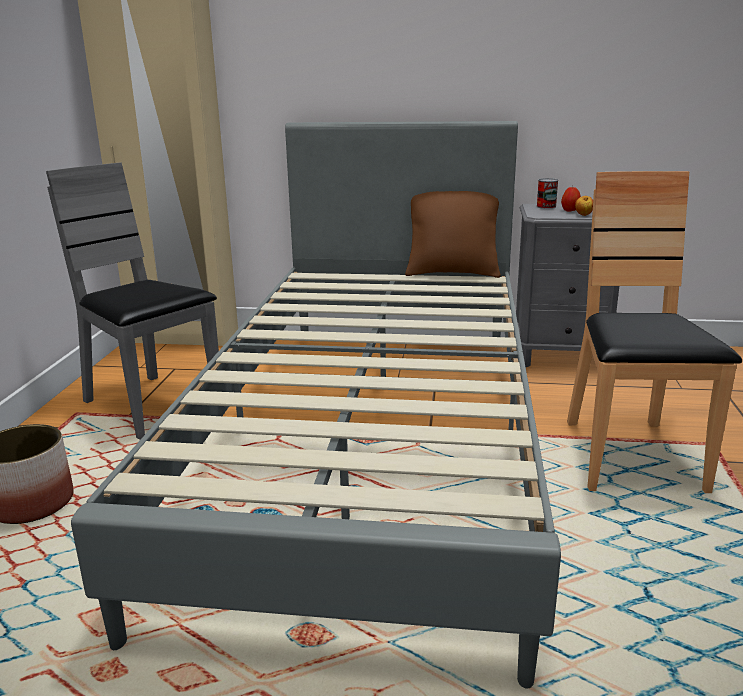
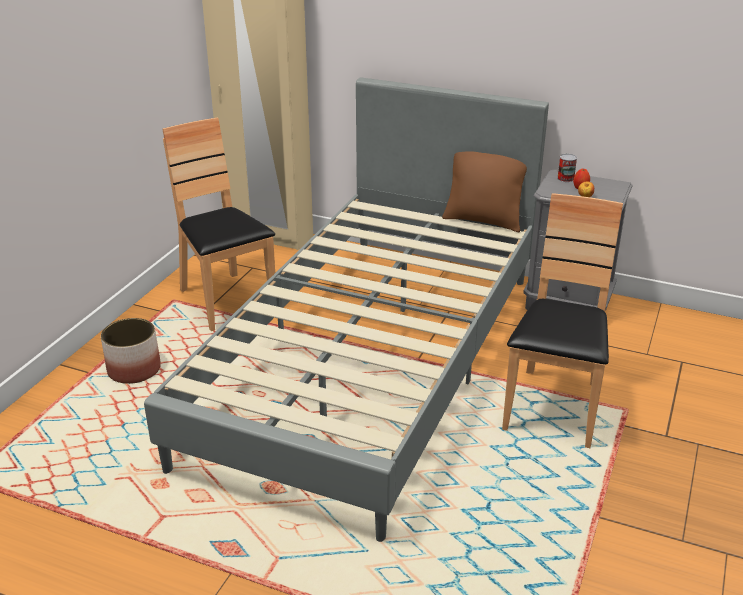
camera: 15 degrees right, 10 degrees up
(151, 406) = (226, 301): grey chair -> brown chair

